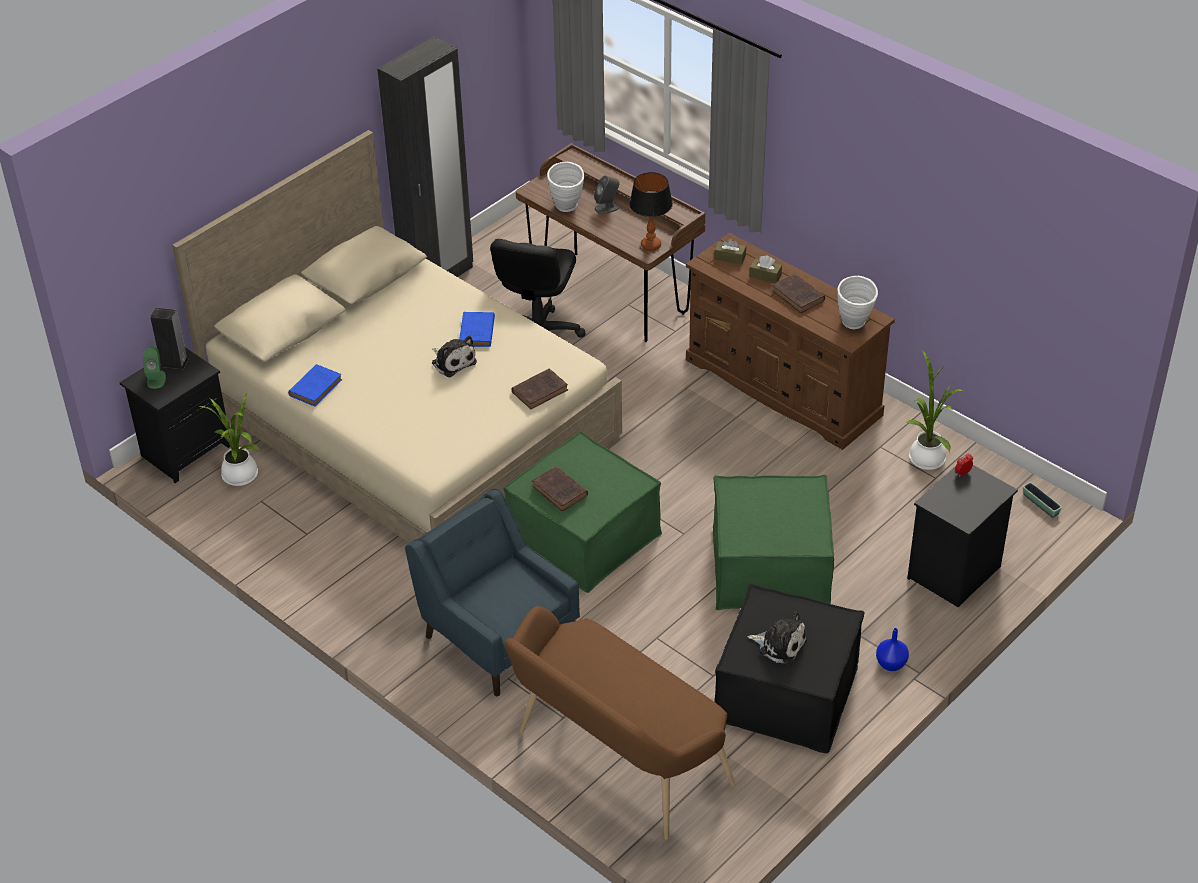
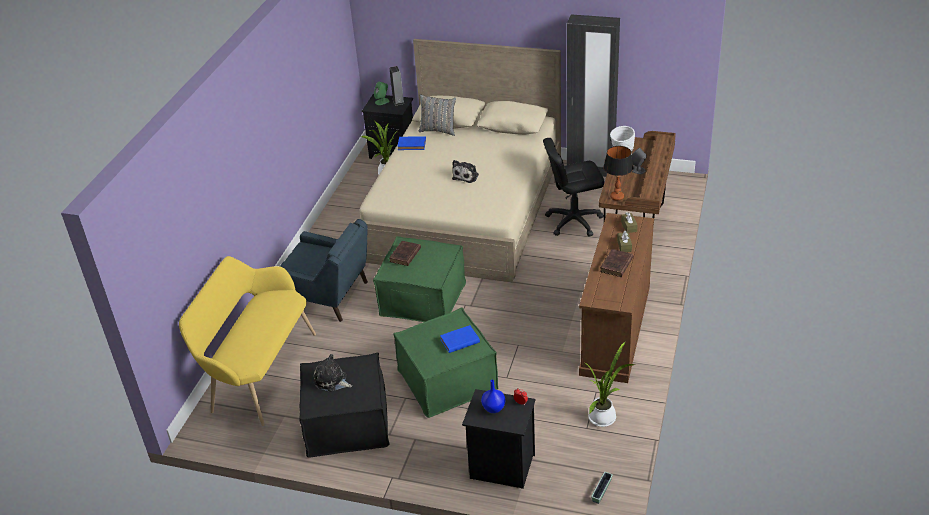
camera: 65 degrees right, 5 degrees down
(302, 349) = (438, 130): none -> grey pillow
(477, 333) = (496, 174): blue book -> blue book (459, 341)
(498, 636) = (328, 297): blue armchair -> blue armchair turned 90 degrees clockwise
(541, 391) = (466, 212): brown book -> none
(615, 762) = (258, 373): brown bench -> yellow bench
(780, 644) = (332, 381): plush toy -> plush toy turned 120 degrees clockwise
(855, 325) = (608, 298): white vase -> none
(891, 664) = (398, 462): blue vase -> blue vase (493, 408)

